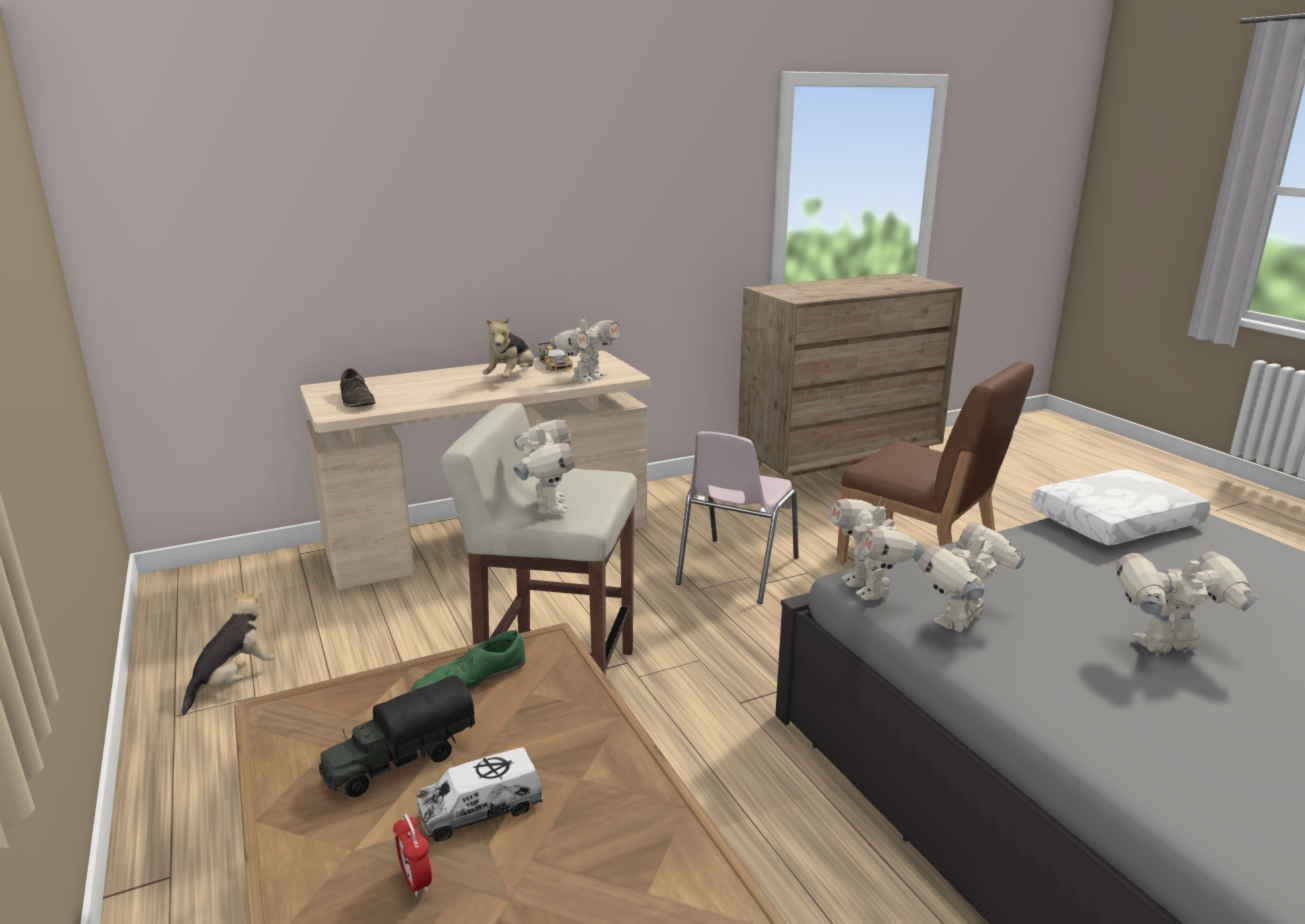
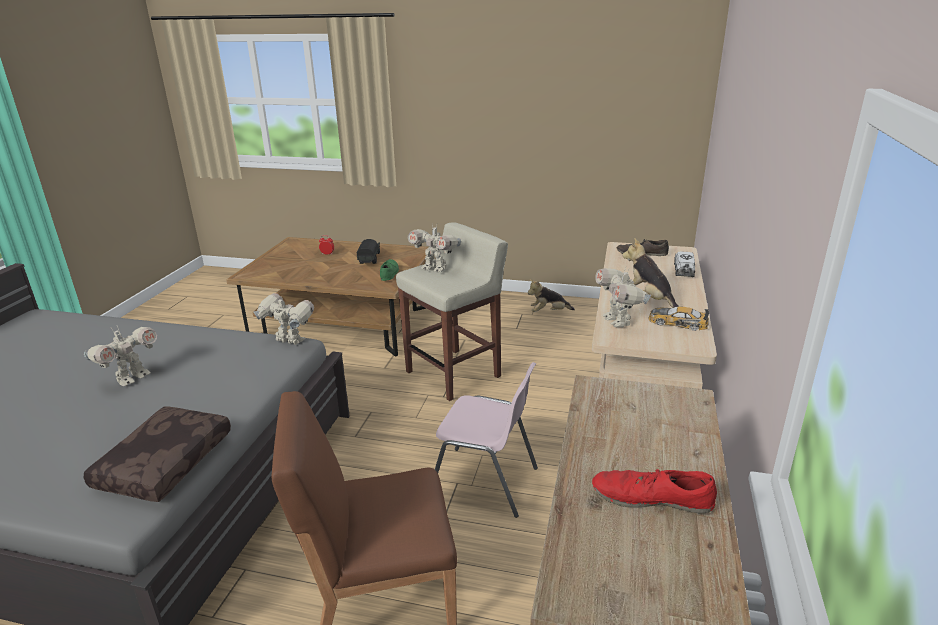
camera: 130 degrees right, 5 degrees up
(233, 681) = (549, 312): plush toy -> plush toy turned 105 degrees clockwise
(480, 810) = (334, 263): toy truck -> toy truck (683, 270)
(735, 571) = (485, 482): pink chair -> pink chair turned 135 degrees clockwise
(861, 284) = (651, 498): none -> red shoe
(962, 621) = (235, 347): toy robot -> none
(1116, 523) = (164, 462): white pillow -> brown pillow

